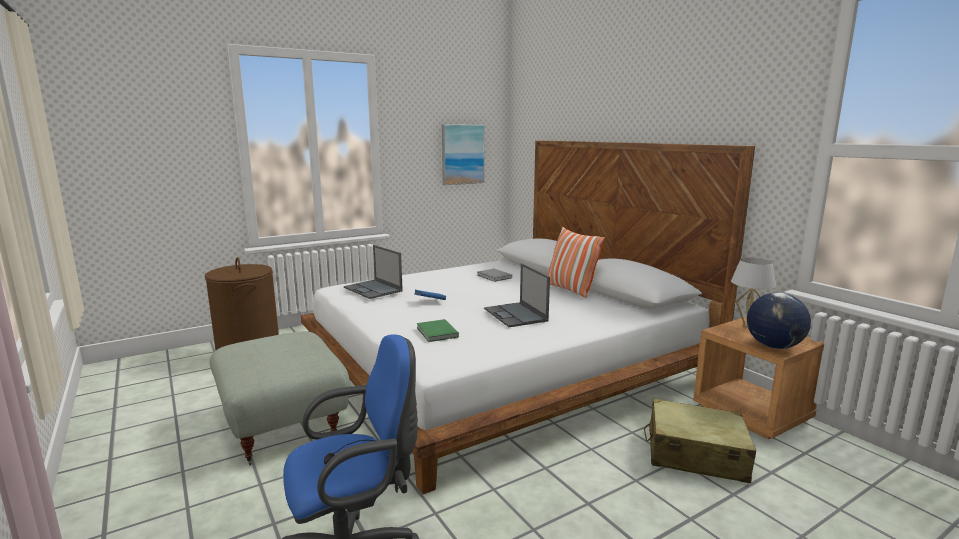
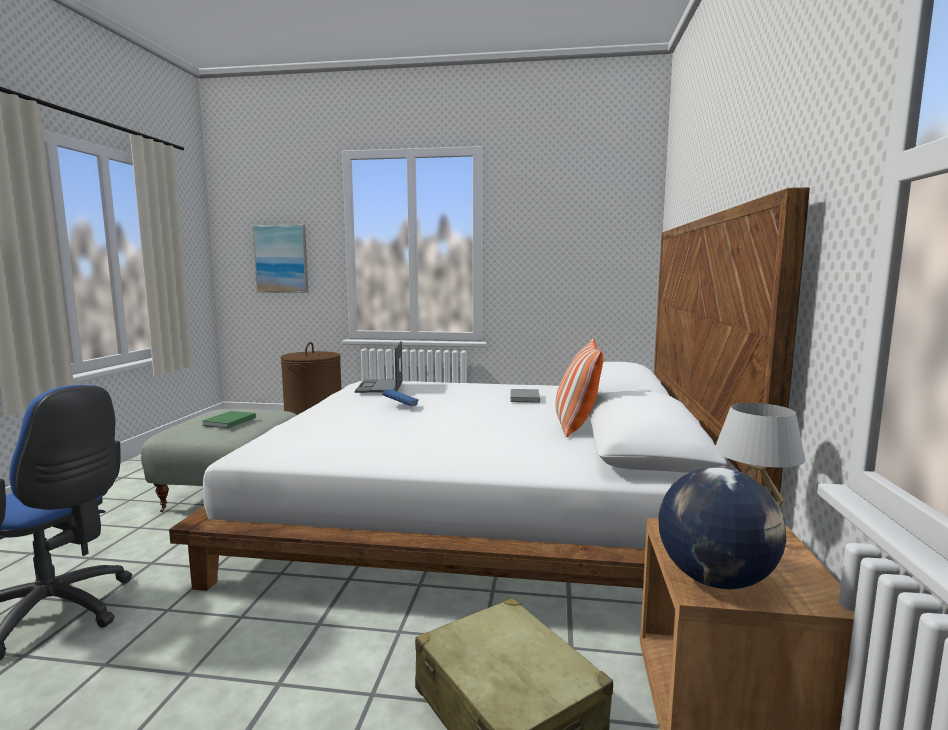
camera: 40 degrees right, 5 degrees down
(436, 333) = (325, 429): green book -> green book (228, 422)
(462, 154) = (589, 255): picture -> picture (281, 259)
(516, 315) = (434, 433): laptop -> none

